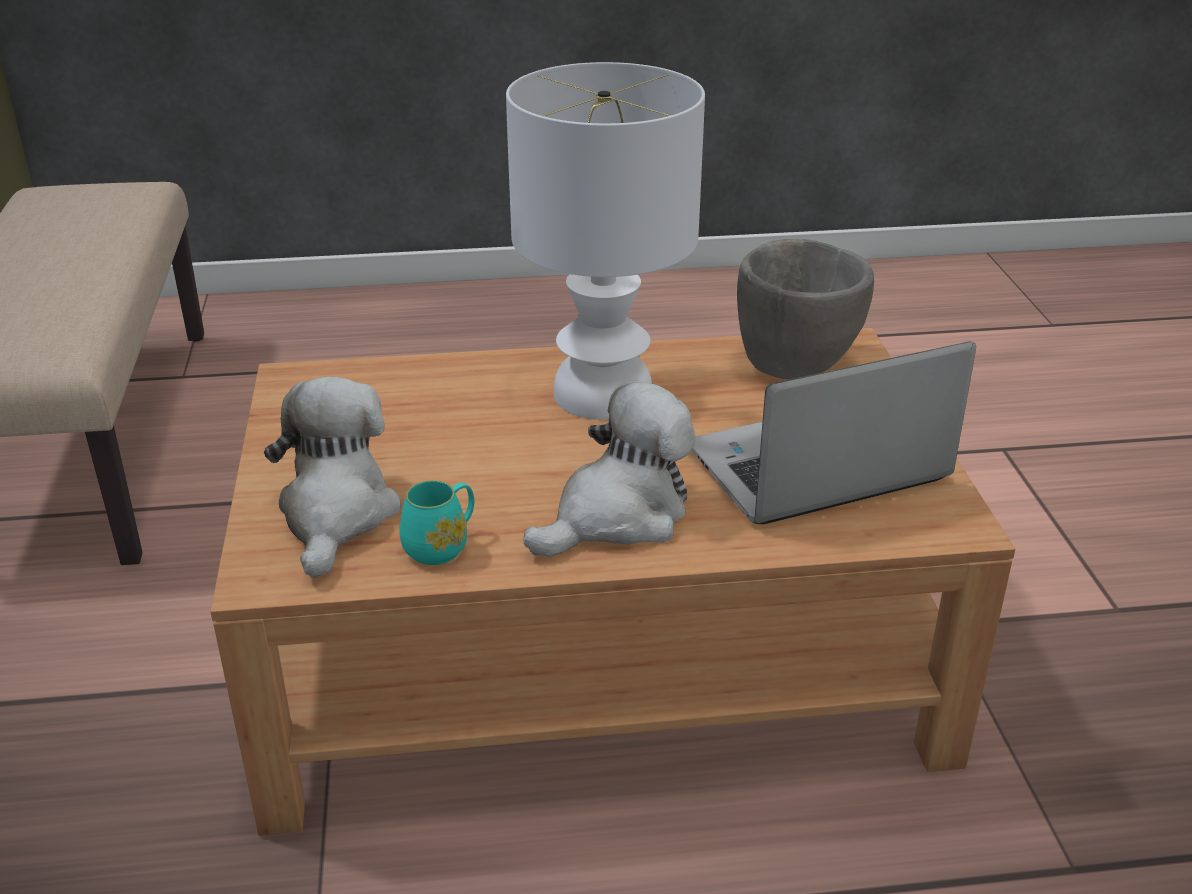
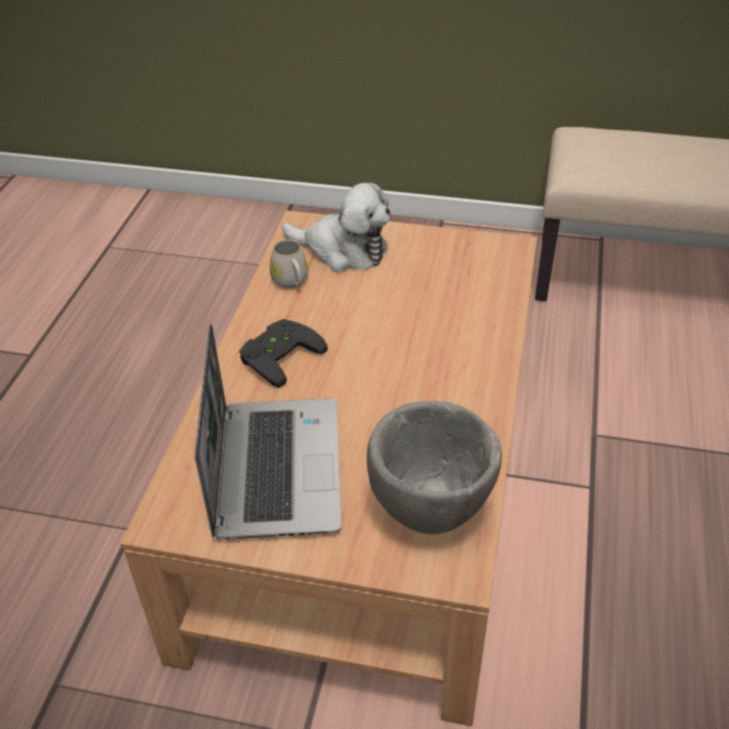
camera: 110 degrees right, 10 degrees up
(442, 545) = (291, 282): turquoise mug -> white mug
(605, 394) = (430, 383): white table lamp -> none
(618, 516) = (278, 354): plush toy -> black game controller

